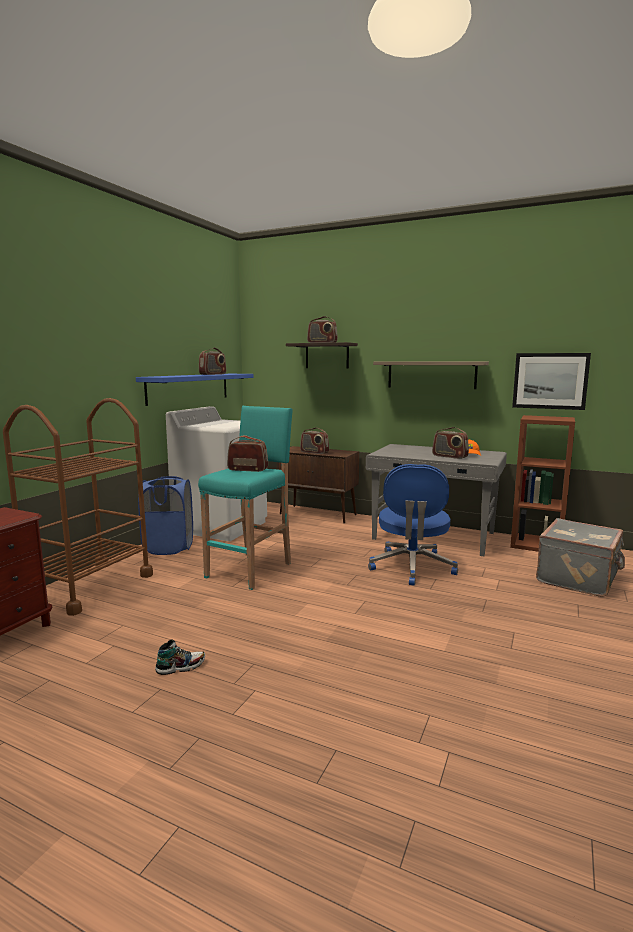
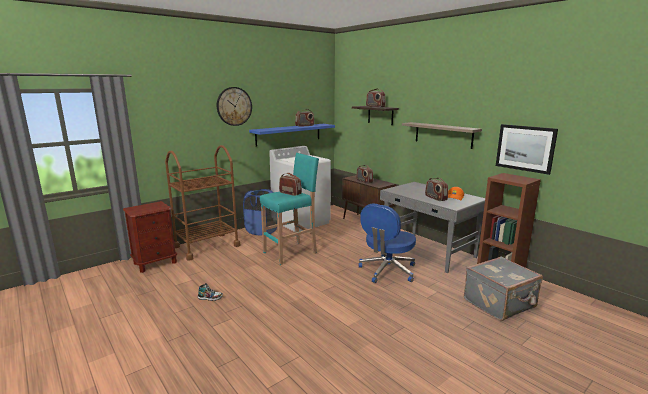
camera: 25 degrees right, 5 degrees up
(113, 335) = (234, 106): none -> wall clock

